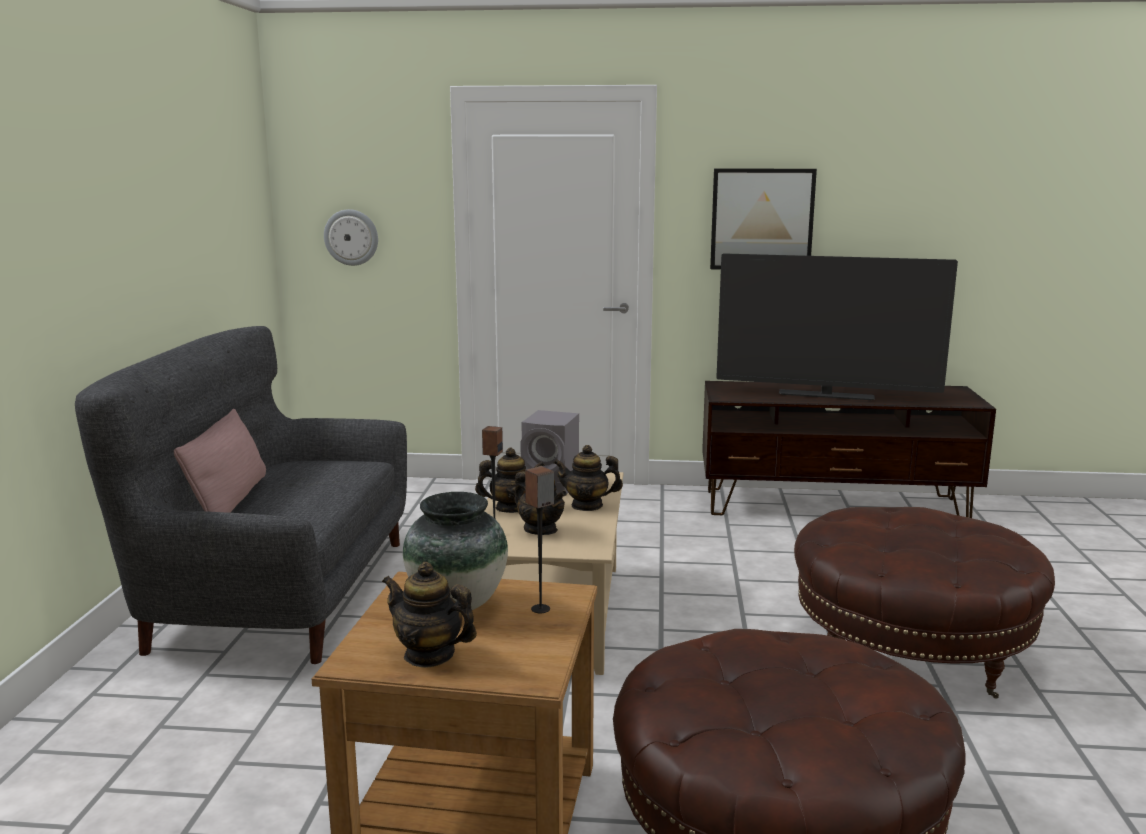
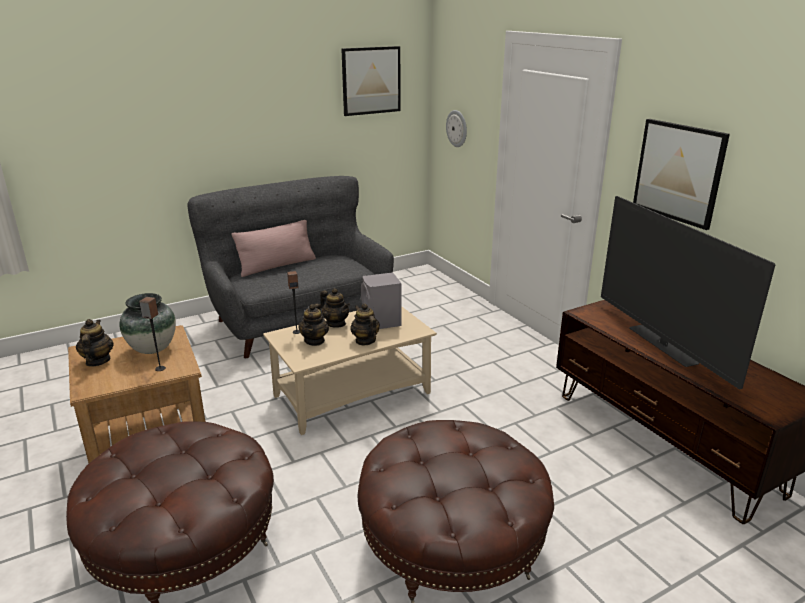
camera: 55 degrees right, 10 degrees up
(223, 168) = (371, 80): none -> picture

